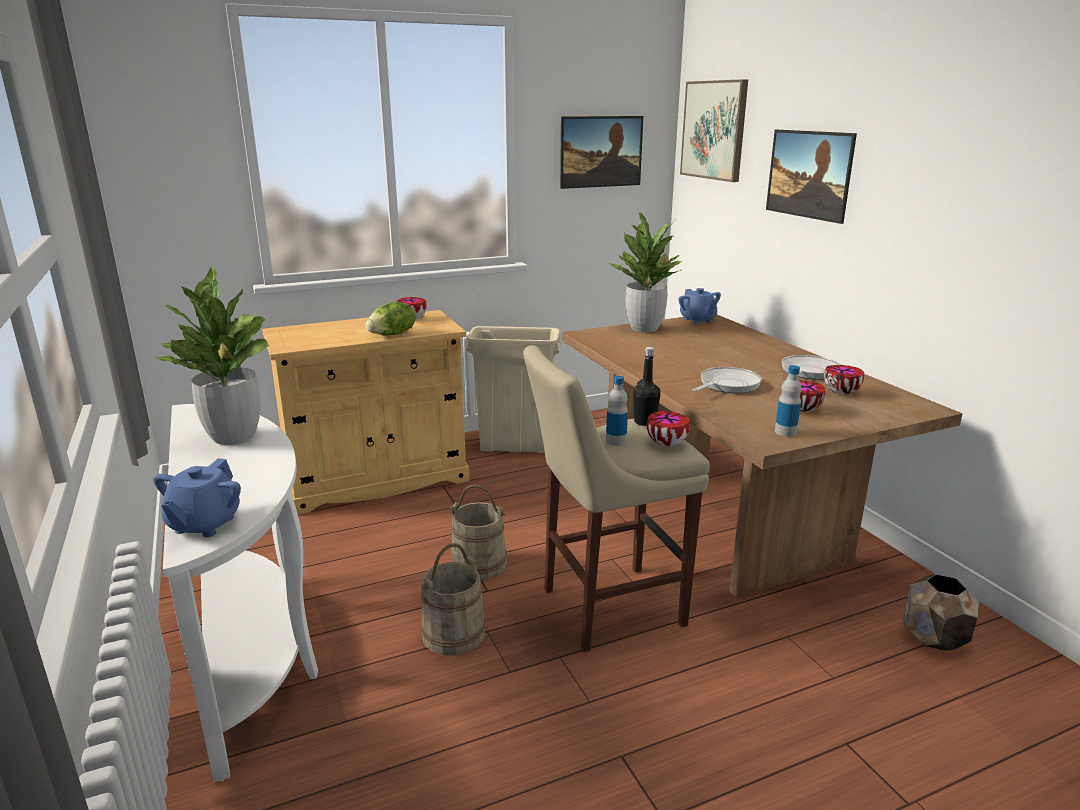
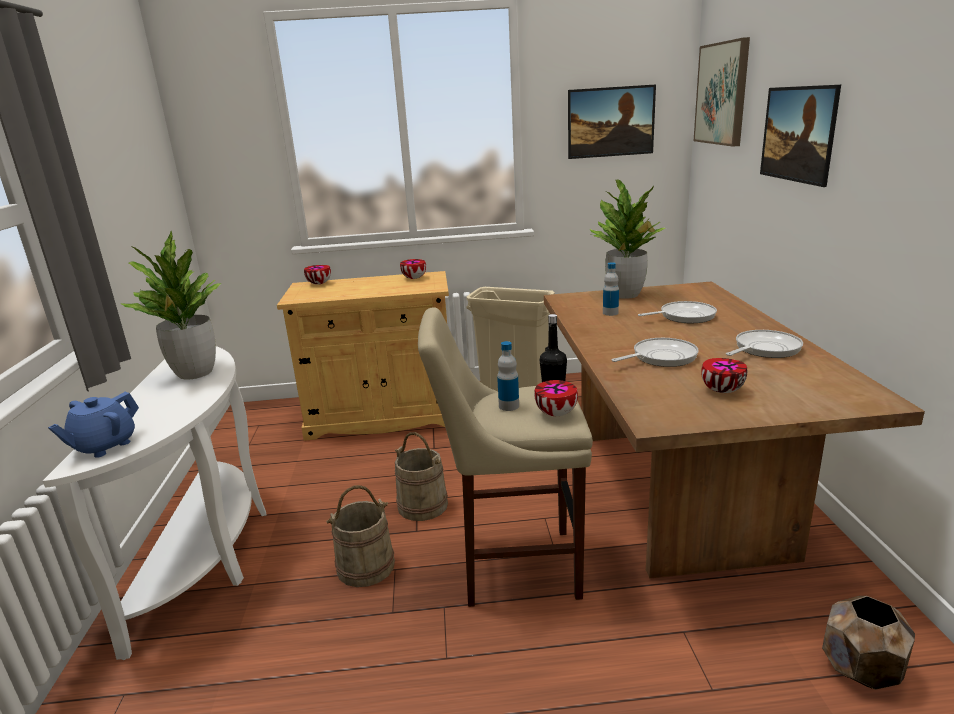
camera: 20 degrees right, 0 degrees up
(393, 334) = (385, 291): lettuce -> none
(697, 320) = (687, 288): blue teapot -> none
(716, 347) = (684, 316): none -> frying pan
(785, 432) = (682, 413): bottle -> bottle (610, 313)
(842, 393) = (786, 375): bowl -> bowl (319, 284)

